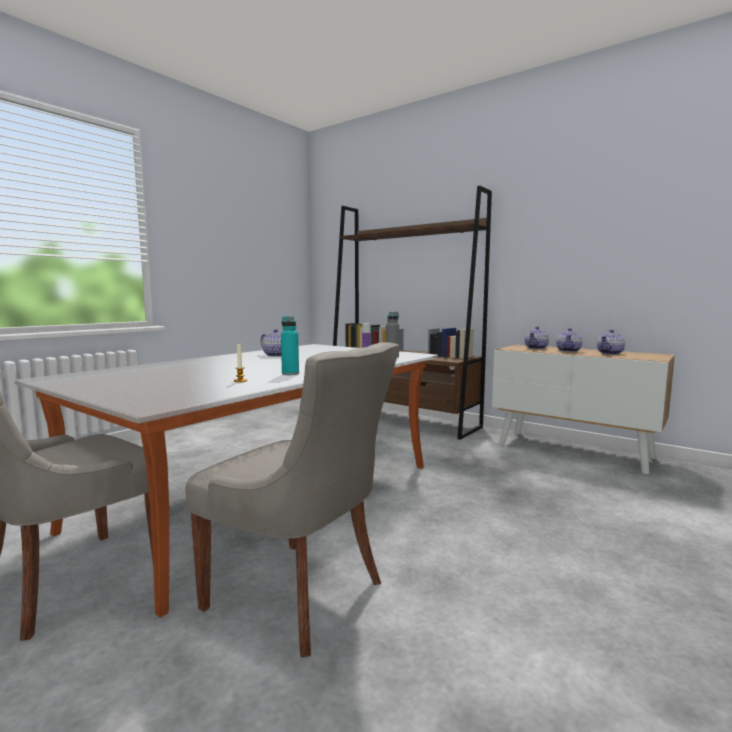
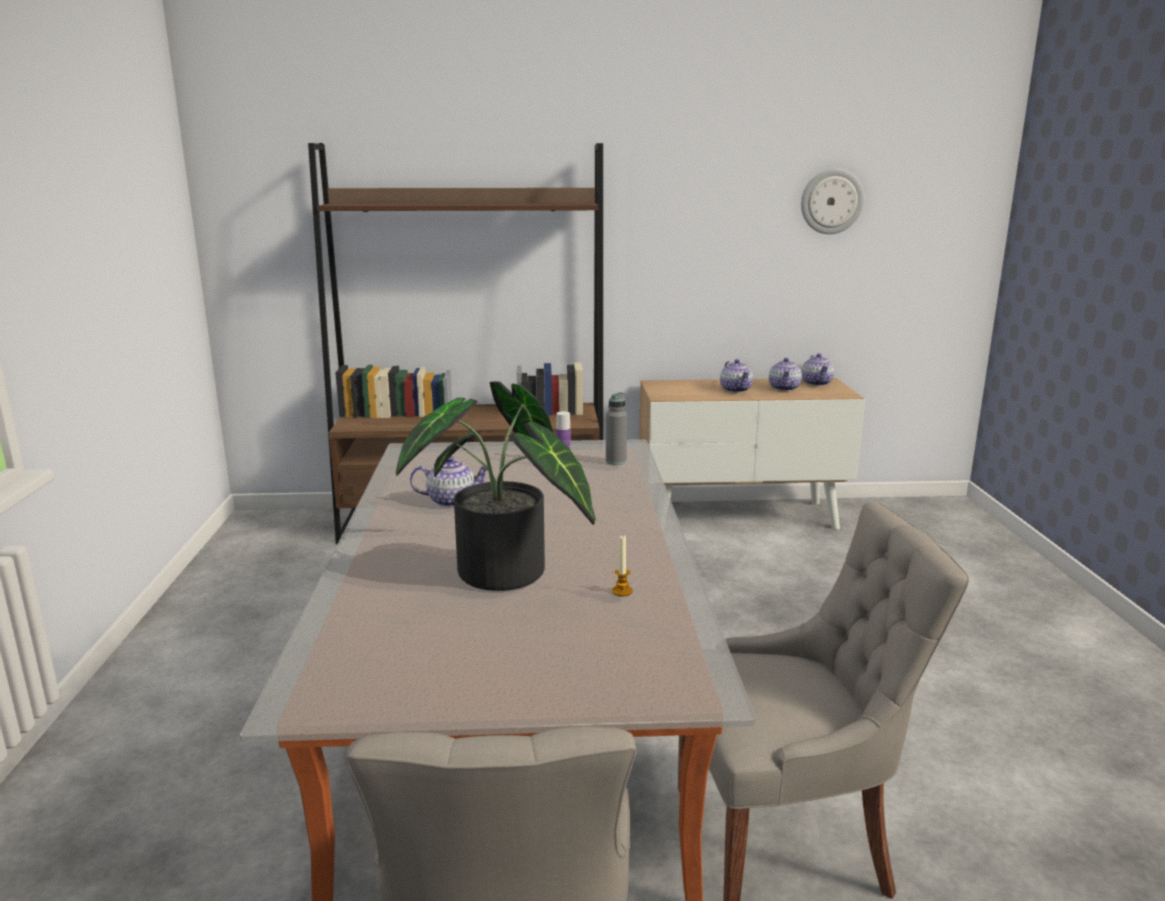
camera: 40 degrees left, 10 degrees up
(215, 371) = (504, 577): none -> potted plant
(290, 374) = (626, 550): turquoise bottle -> none
(536, 348) = (689, 388): teapot -> teapot (816, 383)
(669, 212) = (831, 201): none -> wall clock

